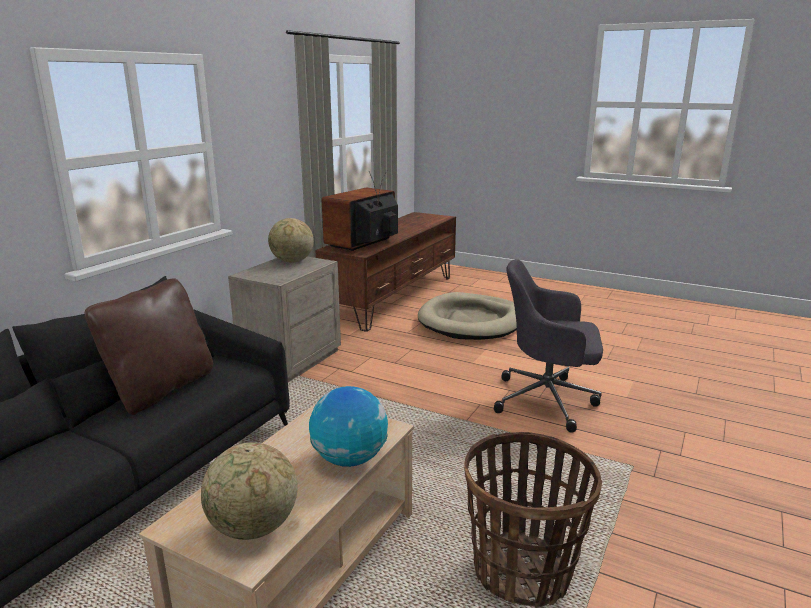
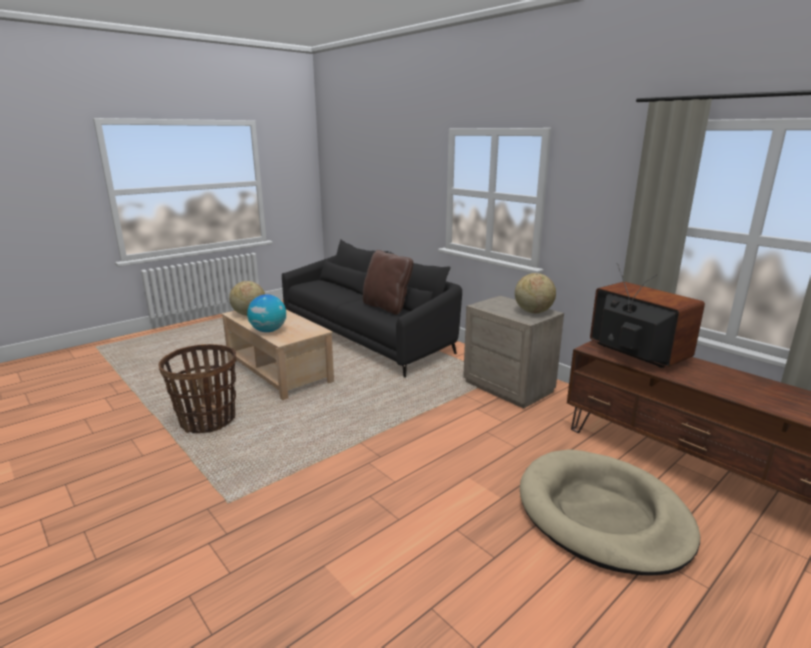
camera: 110 degrees right, 0 degrees up
(547, 400) = (359, 499): grey office chair -> none

